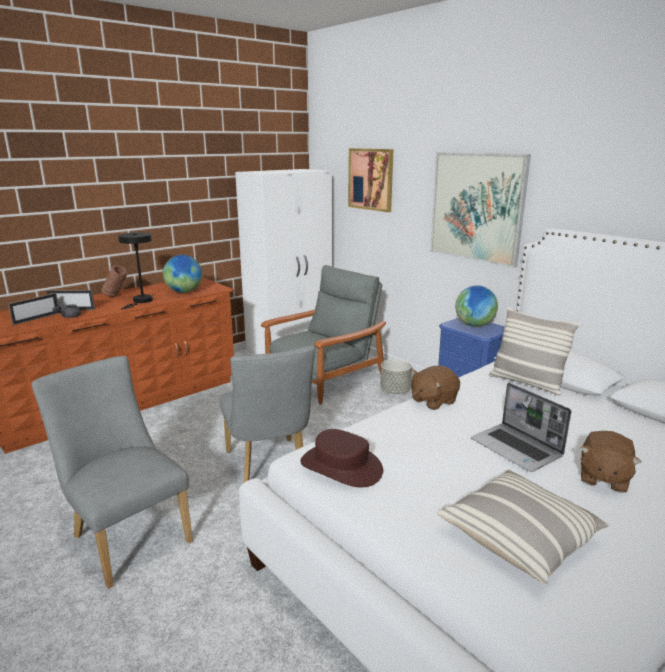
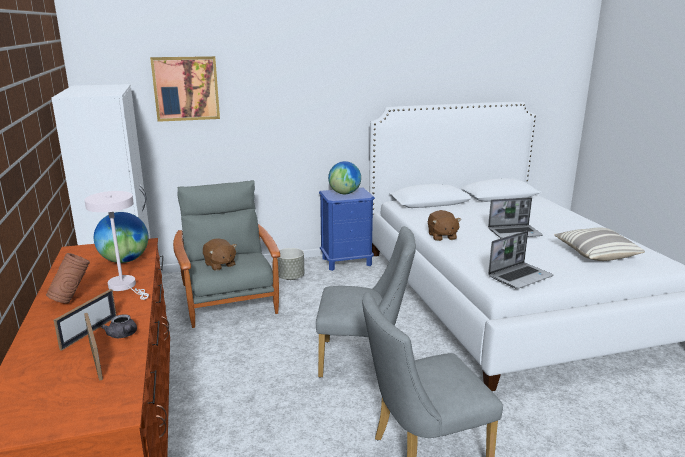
camera: 65 degrees left, 0 degrees up
(141, 301) = (125, 286): black table lamp -> white table lamp
(341, 466) = (520, 276): brown hat -> laptop
(476, 207) = (317, 100): picture -> none
(526, 383) = (434, 210): pillow -> none
(603, 478) = (548, 225): brown plush toy -> brown plush toy (220, 265)

